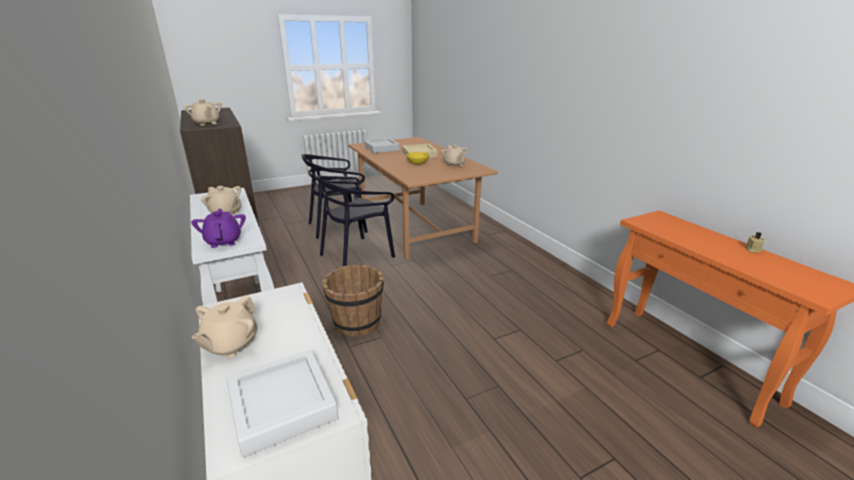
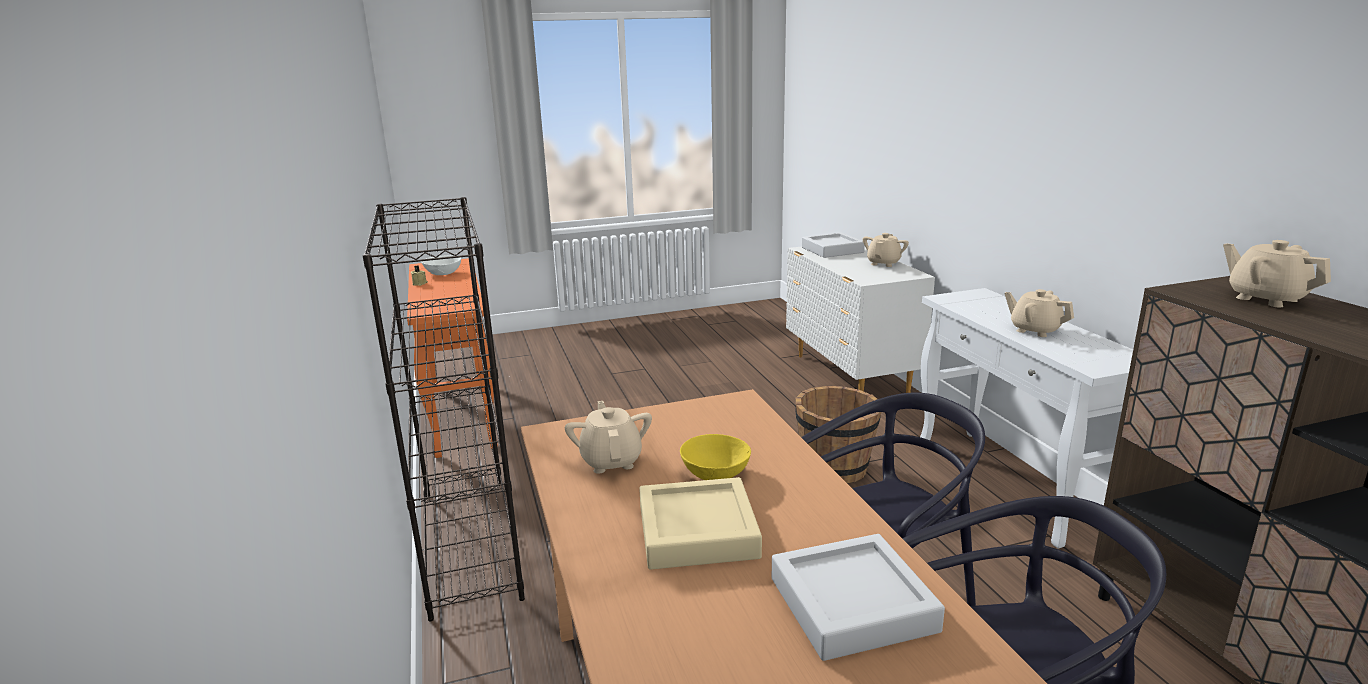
camera: 170 degrees left, 5 degrees down
(224, 241) = (975, 299): purple teapot -> none
(548, 267) = (469, 541): none -> black bookcase
(774, 268) = (443, 273): none -> white bowl

